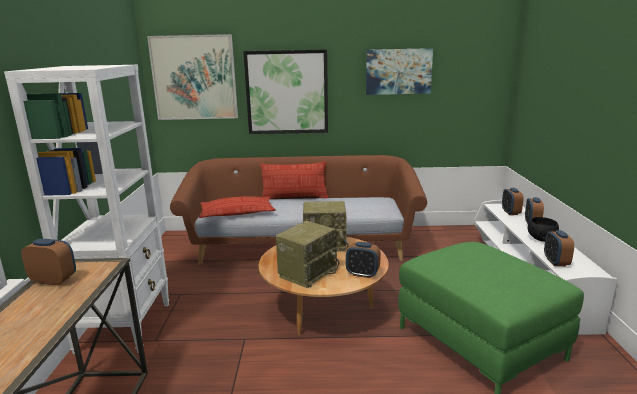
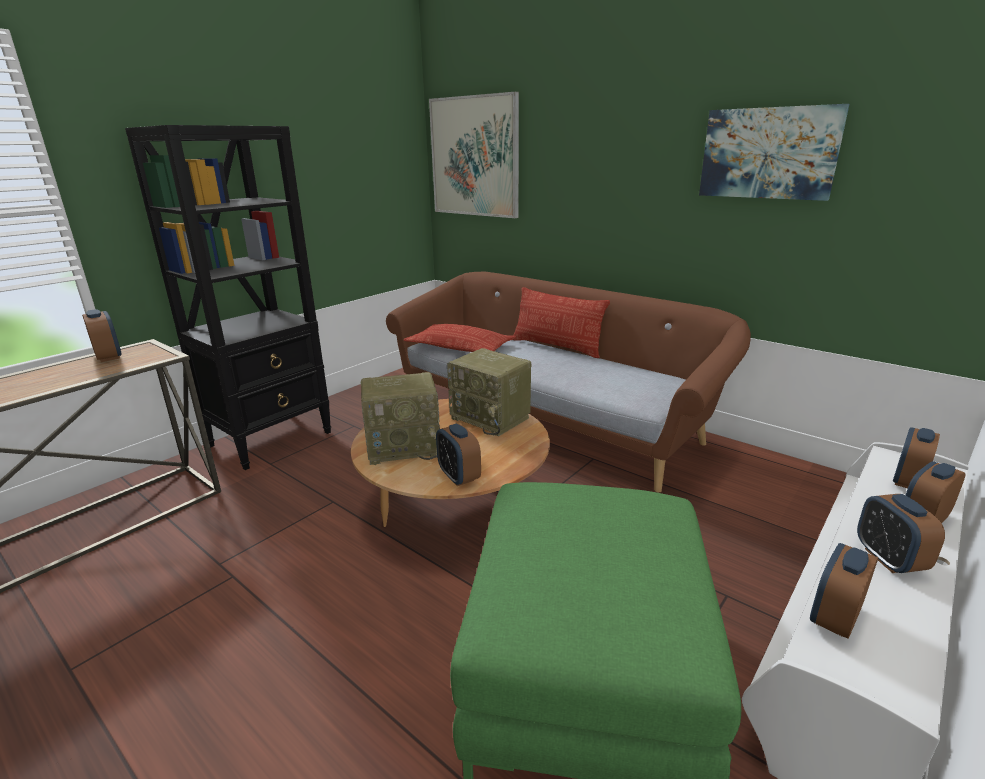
camera: 40 degrees right, 5 degrees up
(125, 326) = (272, 438): white bookcase -> black bookcase
(287, 92) = (581, 184): picture -> none
(542, 239) = (888, 559): black bowl -> alarm clock

